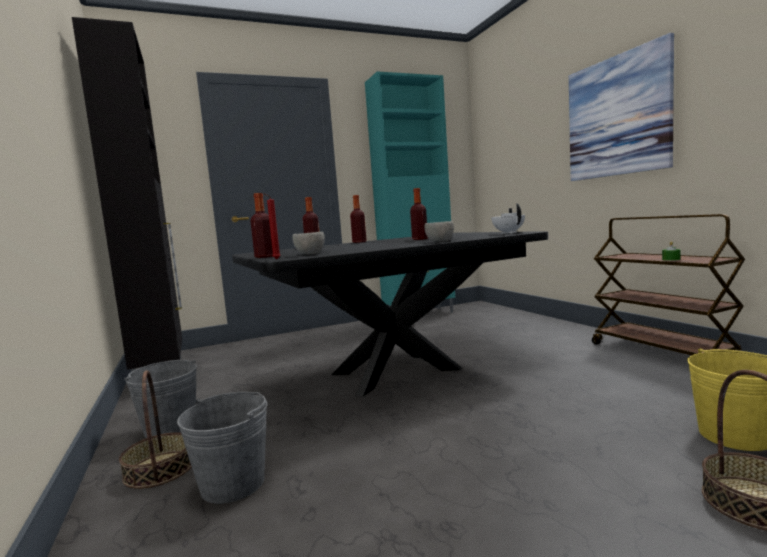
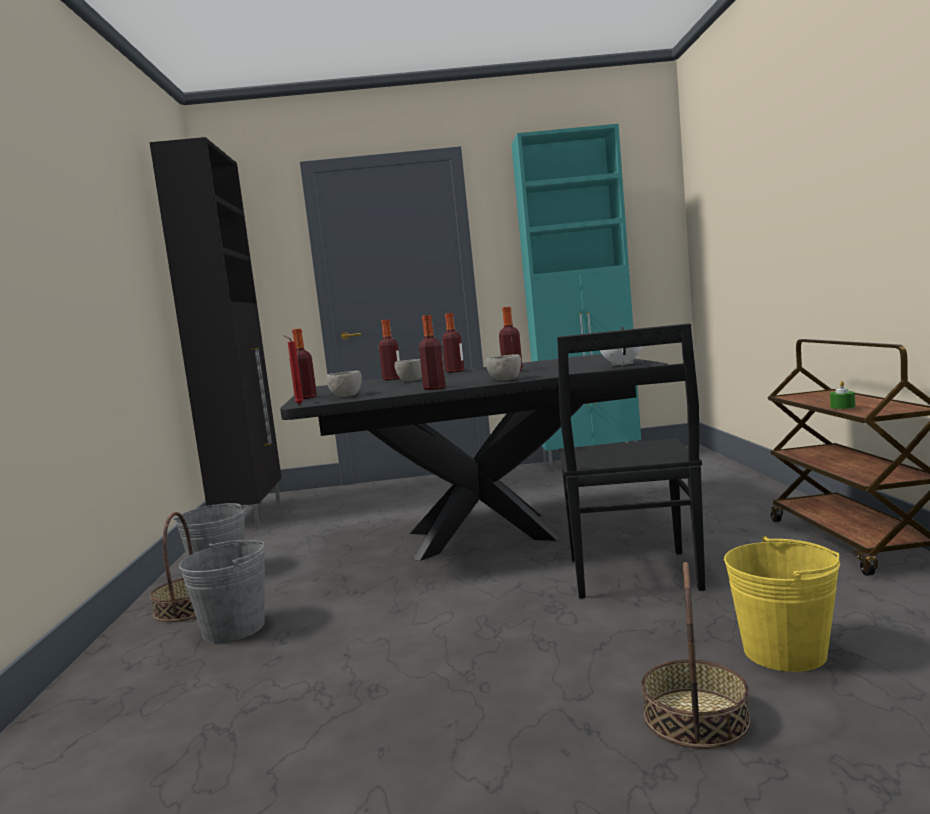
camera: 20 degrees right, 0 degrees up
(340, 246) = (412, 380): none -> grey bowl
(389, 247) = (434, 388): none -> bottle
(550, 390) = (633, 575): none -> black chair
(617, 116) = (822, 184): picture -> none

